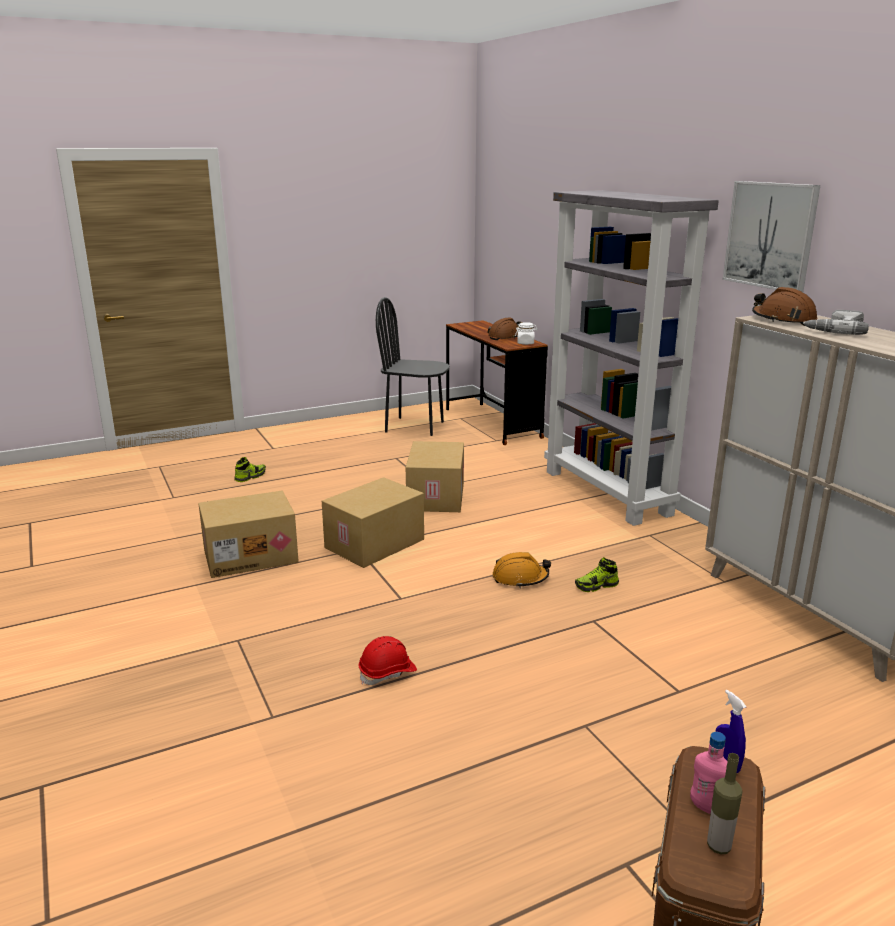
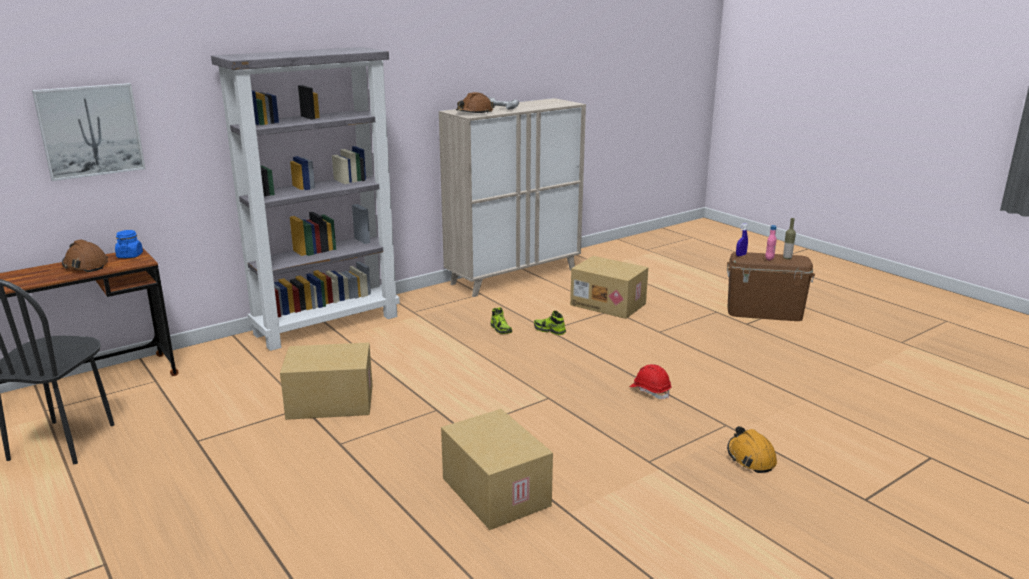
camera: 100 degrees left, 0 degrees up
(250, 477) = (241, 555): shoe -> shoe (549, 330)
(375, 544) = (452, 422): cardboard box -> cardboard box (609, 304)
(520, 578) = (498, 354): orange hard hat -> orange hard hat (751, 457)
(525, 343) = (130, 255): white jar -> blue jar
(770, 235) = (404, 66): picture -> picture (90, 131)

